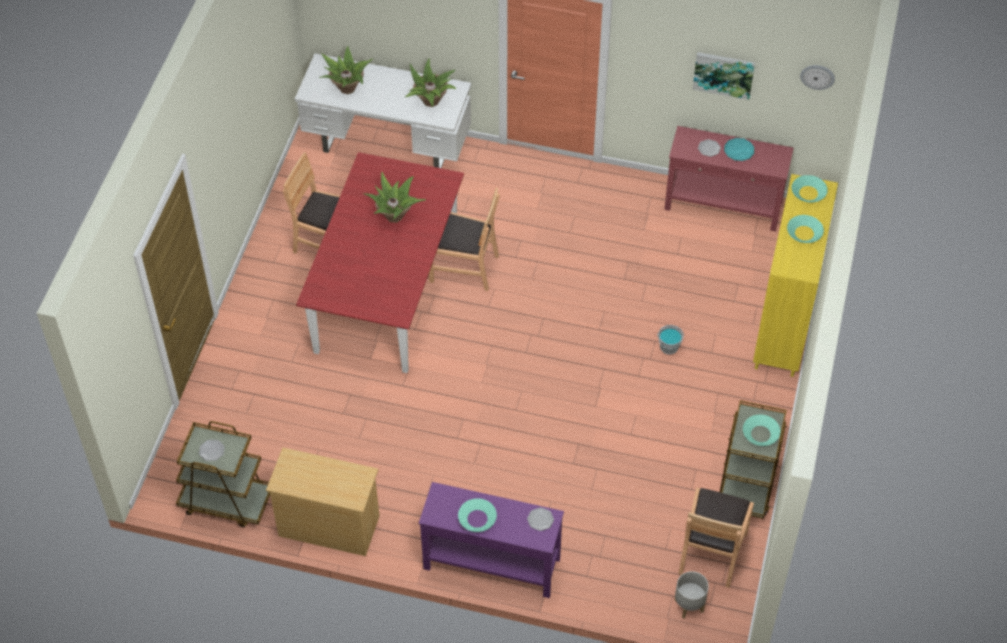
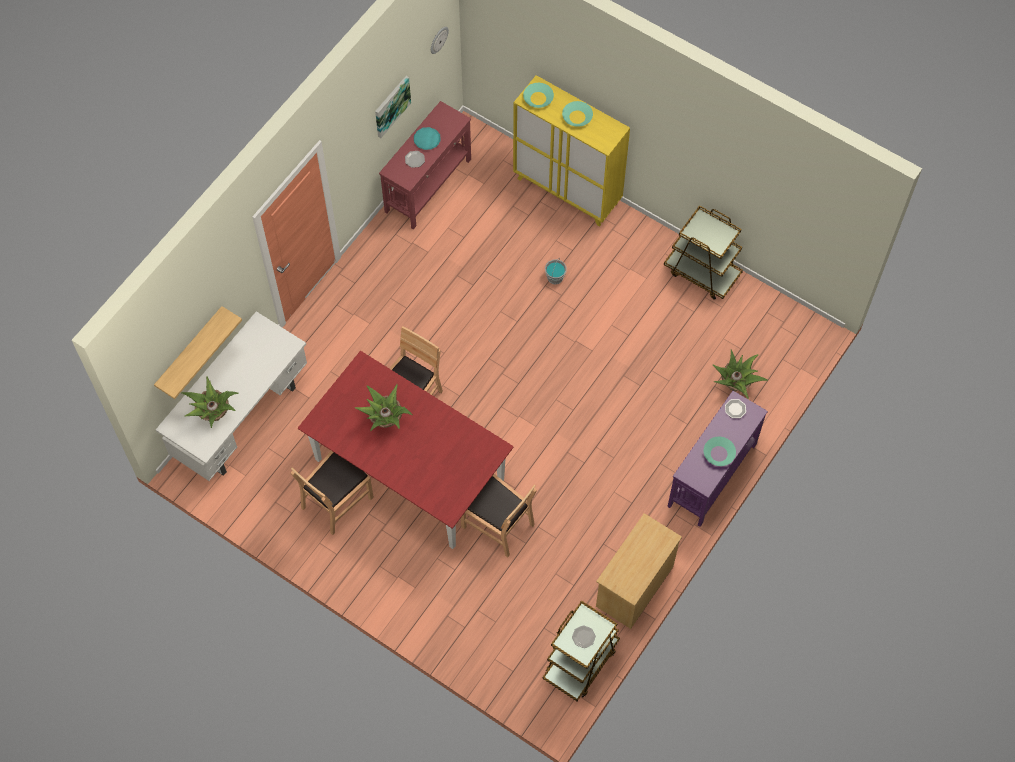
camera: 70 degrees left, 10 degrees up
(379, 24) = (190, 350): none -> shelf
(431, 101) = (264, 350): potted plant -> potted plant (736, 384)
(689, 606) = (794, 351): grey planter -> none
(711, 552) = (754, 319): brown chair -> brown chair (498, 524)
(760, 434) = (712, 231): turquoise bowl -> none

